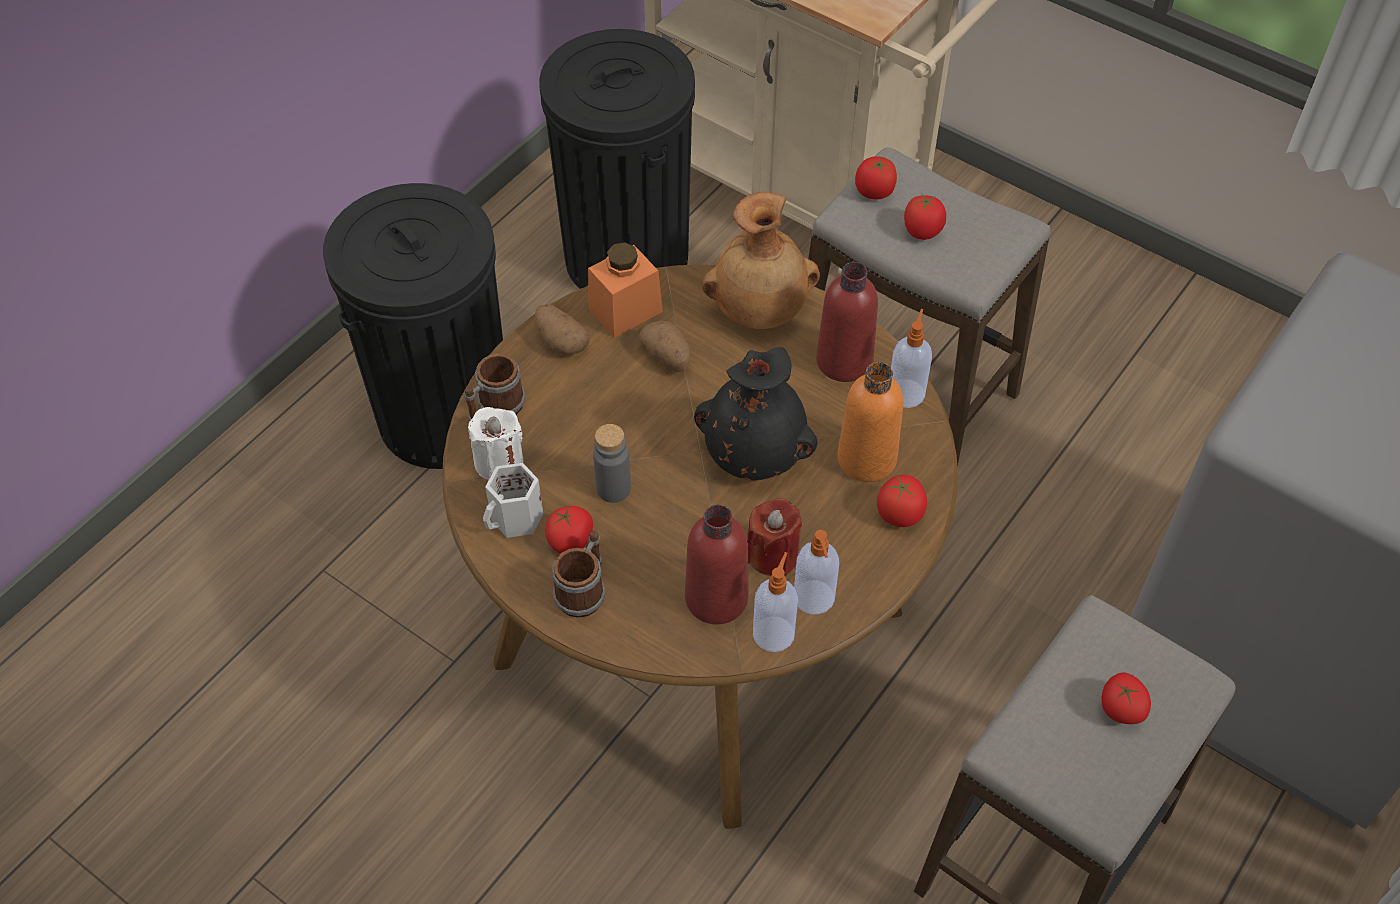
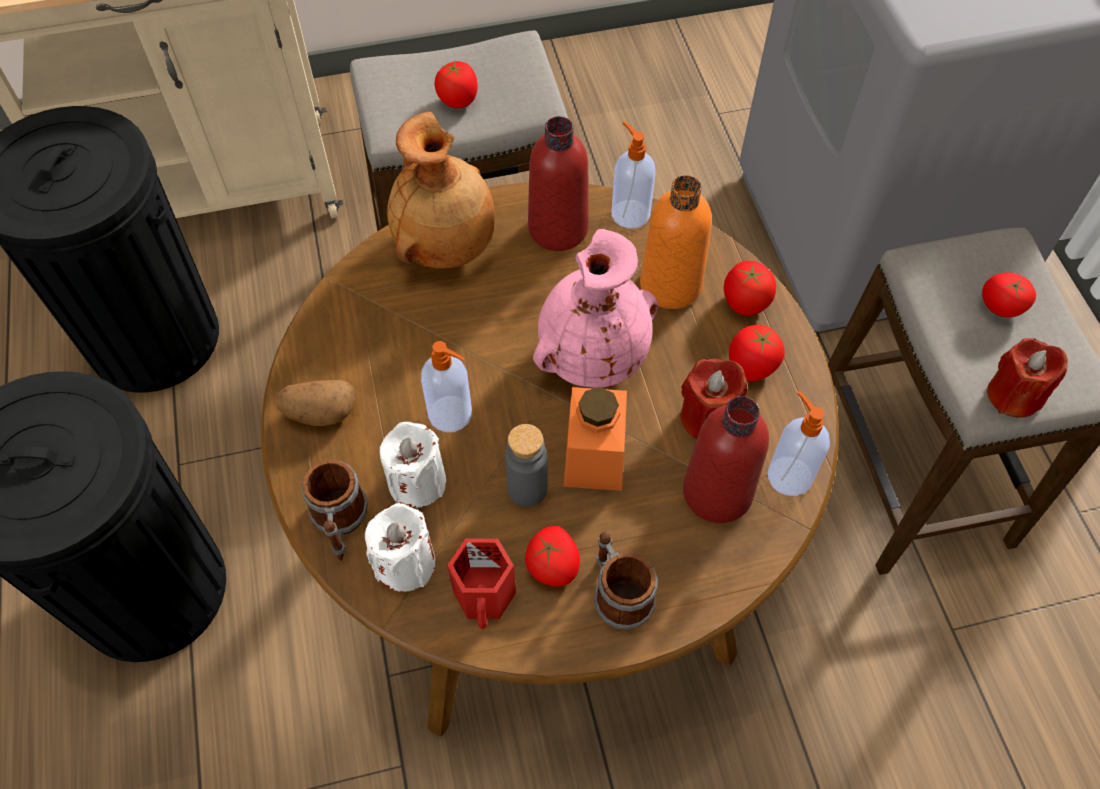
camera: 50 degrees left, 5 degrees up
(516, 519) = (486, 595): white mug -> red mug
(561, 427) = (417, 482): none -> white candle
(625, 310) = (340, 339): orange jar -> orange jar (594, 456)
(667, 358) = (426, 345): potato -> none
(755, 453) = (592, 356): black vase -> pink vase
(814, 599) = (778, 421): soap dispenser -> soap dispenser (451, 415)
(874, 192) = (389, 99): tomato -> tomato (751, 368)
(1032, 765) = (1013, 395): none -> red candle

